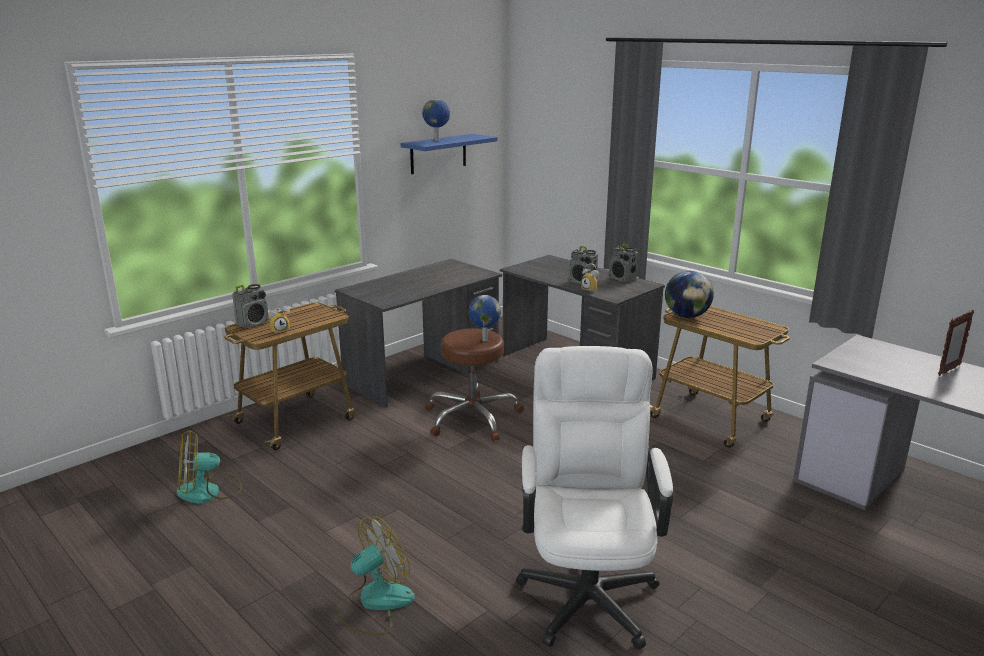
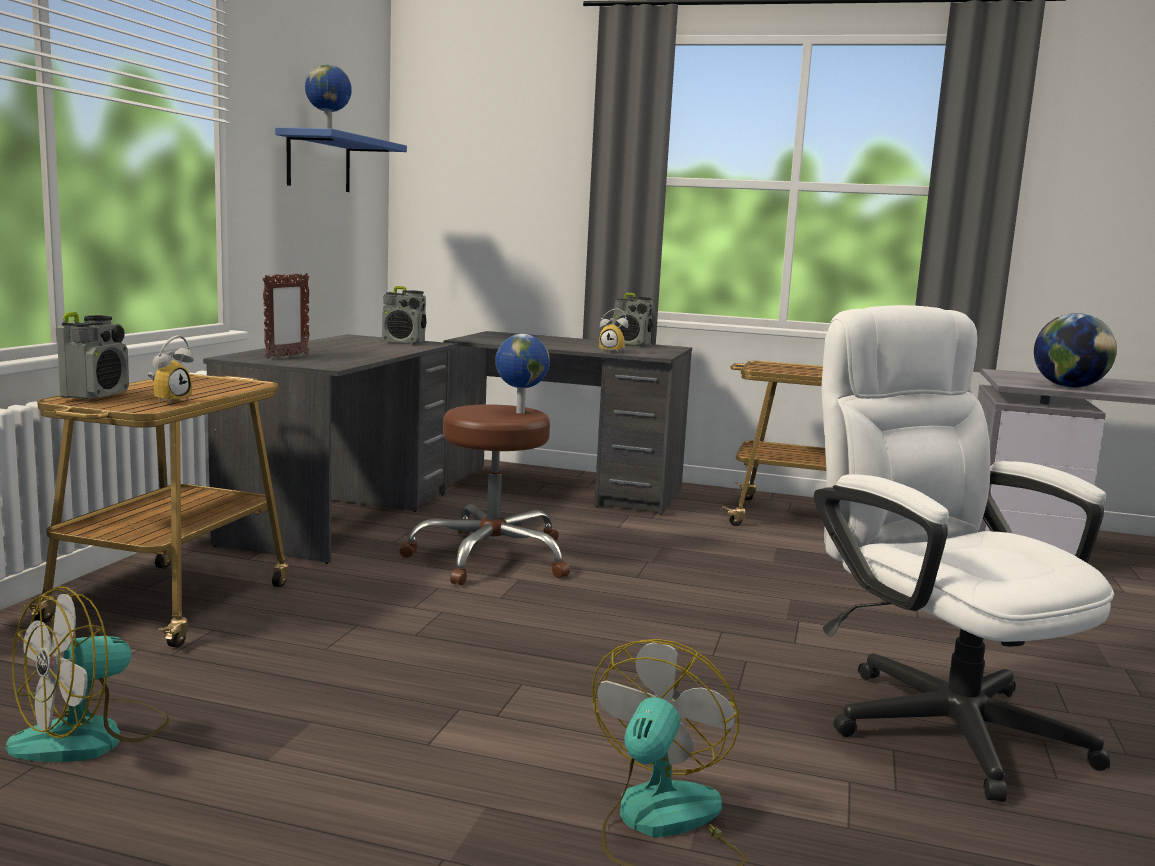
camera: 30 degrees left, 10 degrees down
(582, 282) = (586, 347): radio -> radio (403, 342)
(686, 316) = (770, 368): globe -> globe (1069, 387)
(948, 370) = (1123, 383): picture frame -> picture frame (286, 356)

